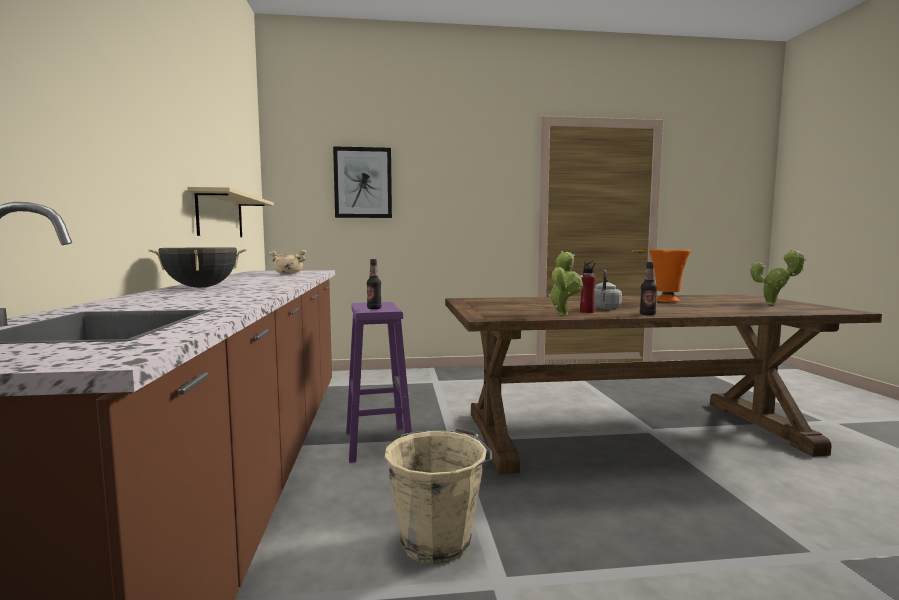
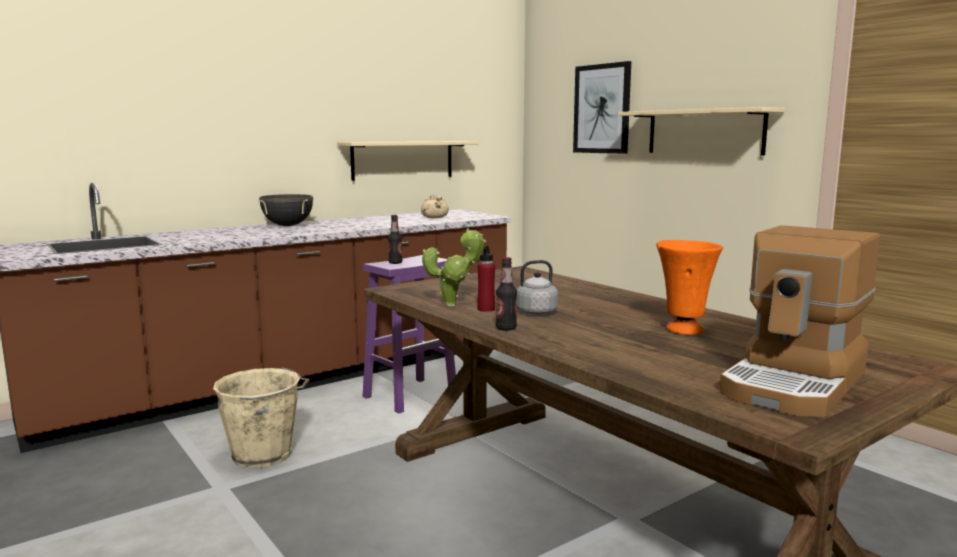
camera: 60 degrees right, 5 degrees up
(459, 202) = (704, 132): none -> beige shelf
(774, 304) = (796, 384): potted plant -> coffee machine

